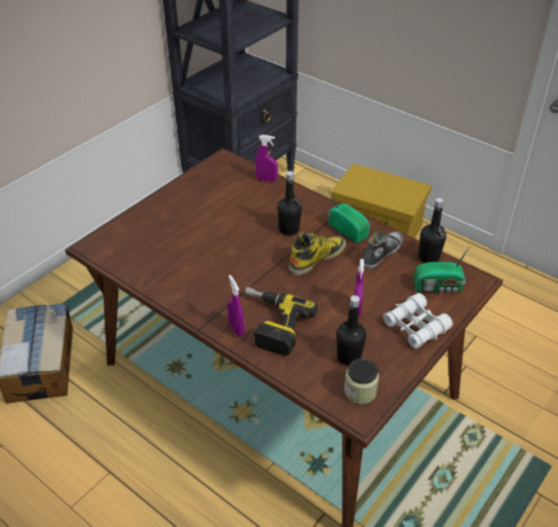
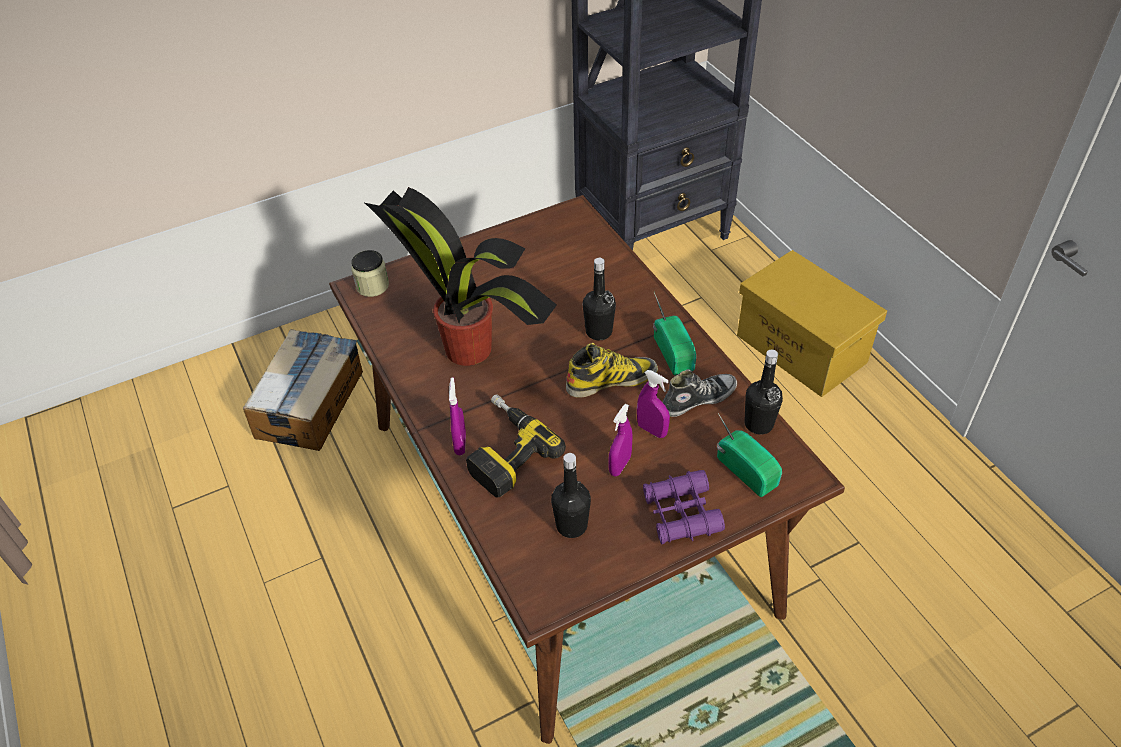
camera: 25 degrees right, 5 degrees up
(205, 266) = (470, 350): none -> potted plant
(266, 180) = (611, 254): purple spray bottle -> purple spray bottle (652, 430)
(360, 391) = (558, 575): jar -> jar (372, 286)
(415, 326) = (681, 514): white binoculars -> purple binoculars
(439, 287) = (746, 469): radio -> radio turned 150 degrees counterclockwise

